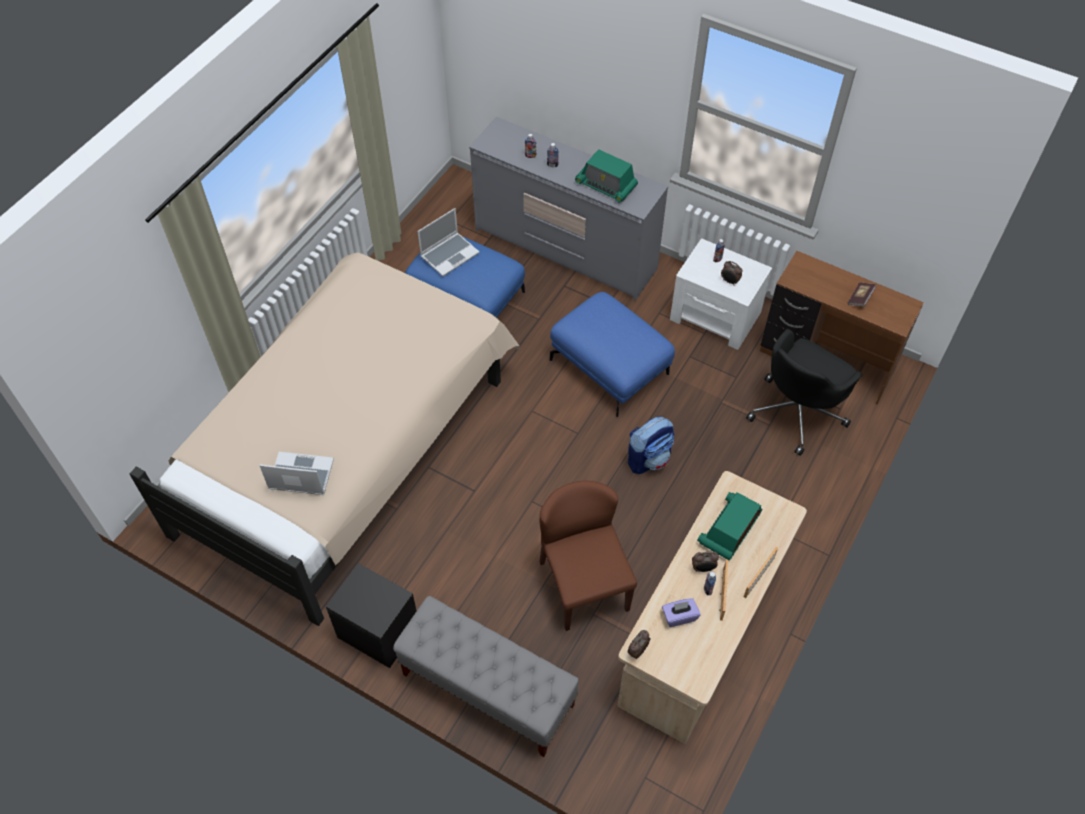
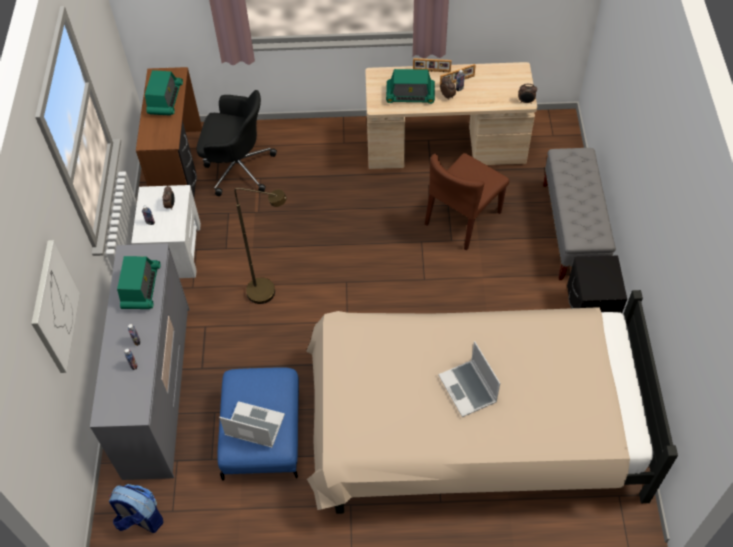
camera: 120 degrees left, 0 degrees up
(300, 475) = (568, 351): laptop -> laptop (468, 389)
(576, 73) = (54, 307): none -> picture
(610, 366) = (269, 292): blue ottoman -> brown floor lamp
(649, 458) = (337, 230): backpack -> backpack (140, 519)
(679, 616) = (488, 93): purple tissue box -> none
(860, 298) = (165, 100): book -> radio

